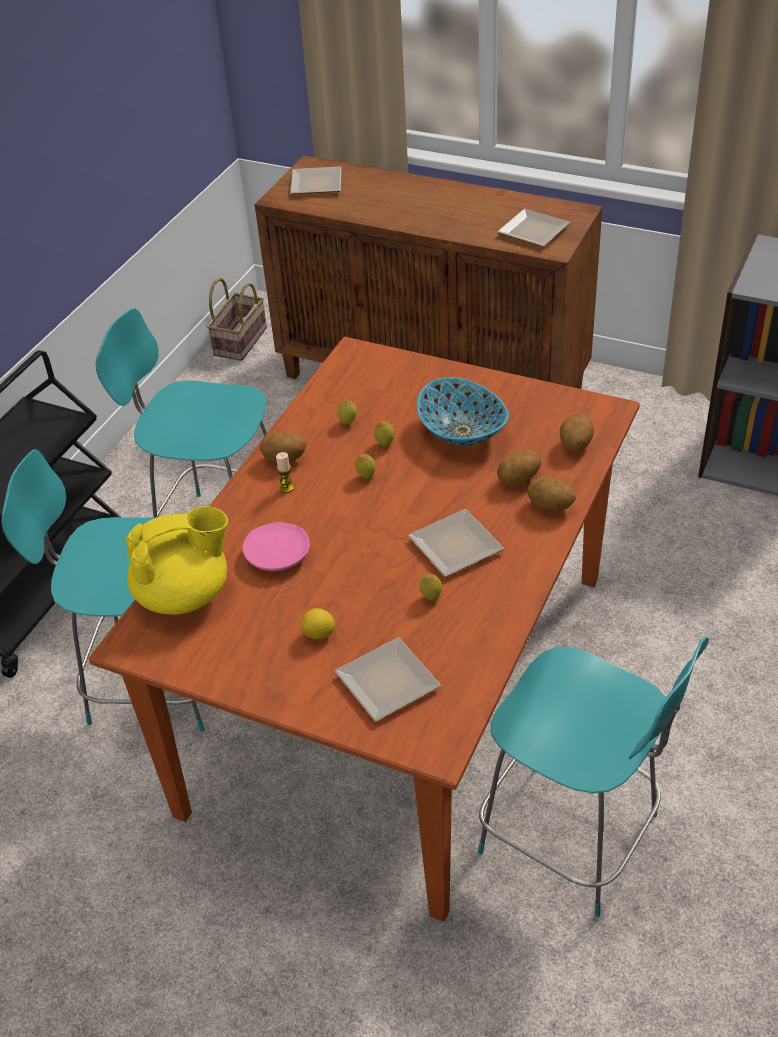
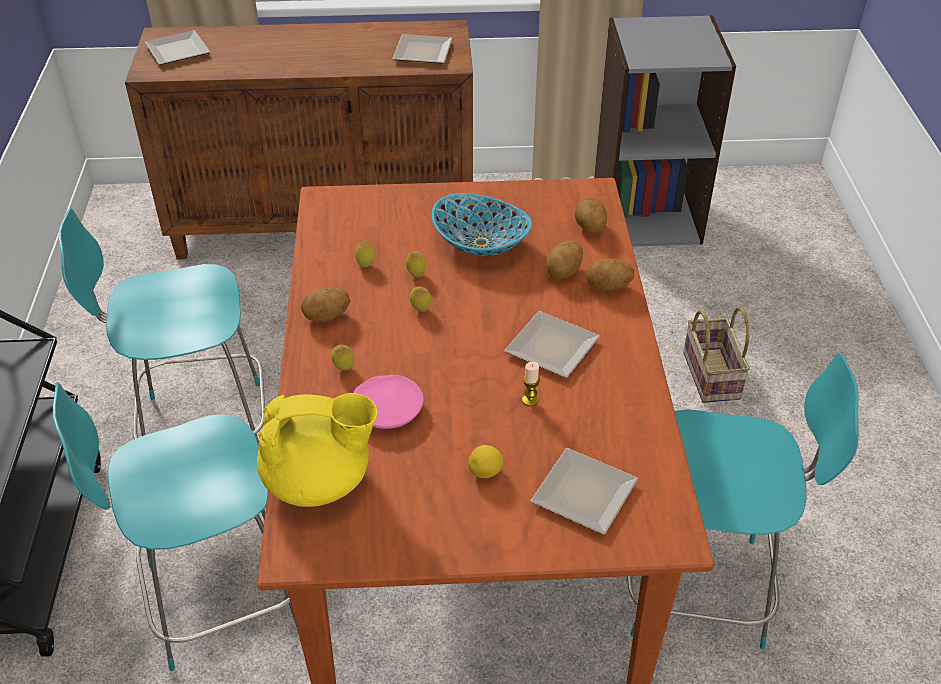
camera: 30 degrees left, 0 degrees up
(185, 594) = (319, 481): yellow teapot -> yellow teapot turned 45 degrees clockwise
(240, 340) = (105, 237): basket -> basket (709, 374)
(286, 488) = (349, 343): candle -> candle (530, 400)
(431, 598) = (564, 402): lemon -> lemon (344, 368)

